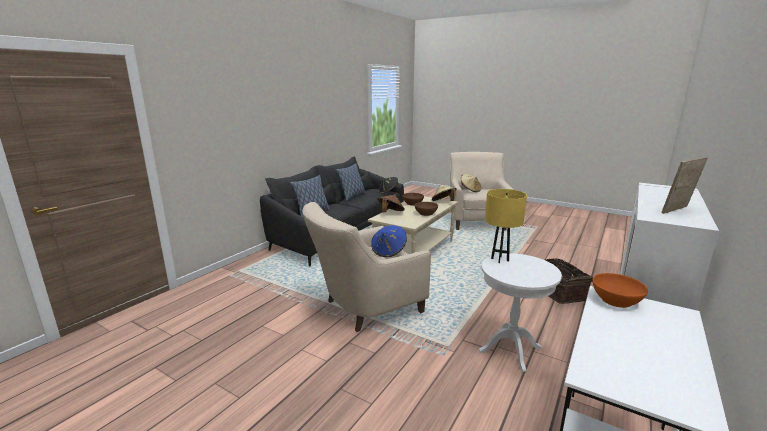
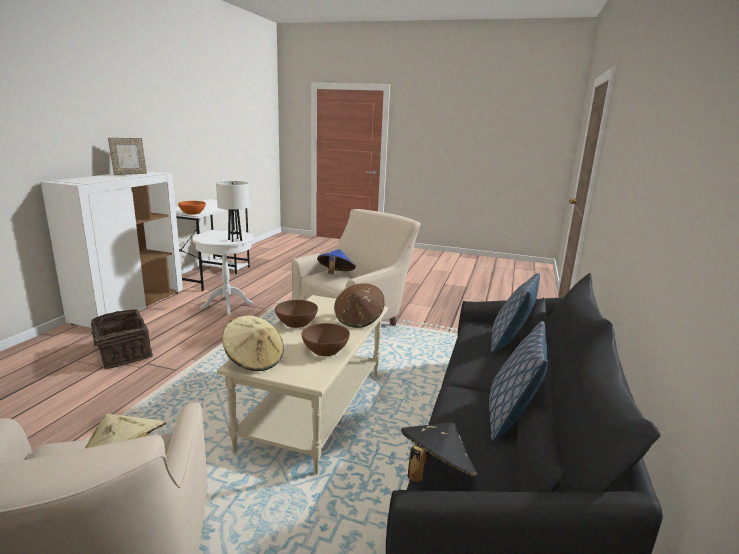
camera: 165 degrees right, 0 degrees up
(499, 259) = (235, 240): yellow table lamp -> white table lamp

